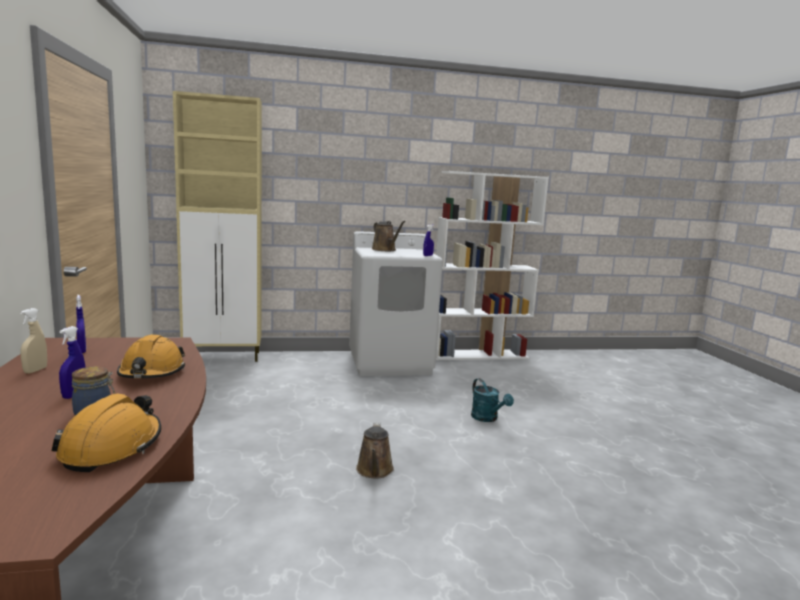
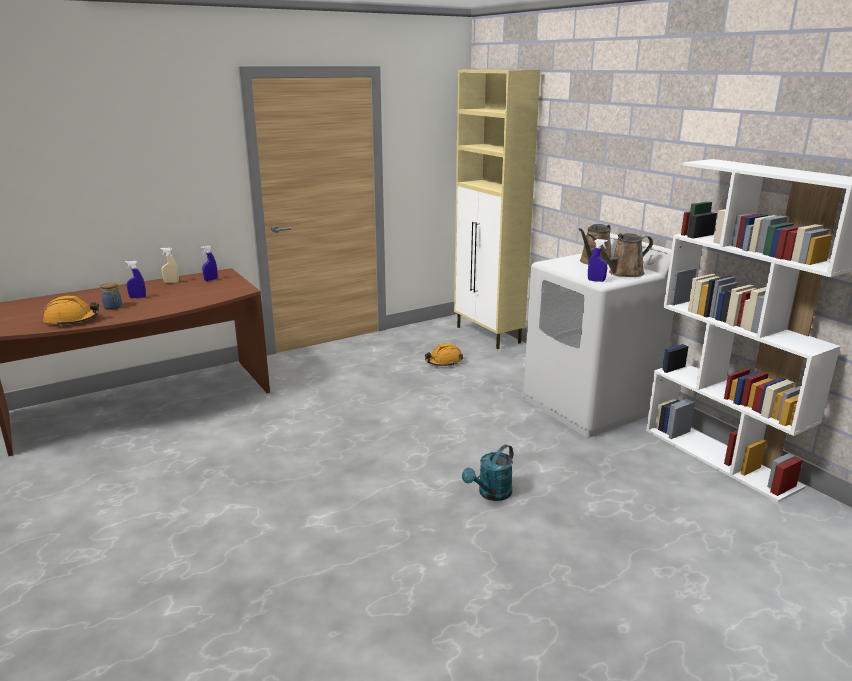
camera: 70 degrees right, 10 degrees up
(152, 373) = (180, 301): orange hard hat -> orange hard hat (444, 362)
(374, 471) = (321, 453): brown watering can -> brown watering can (622, 273)

